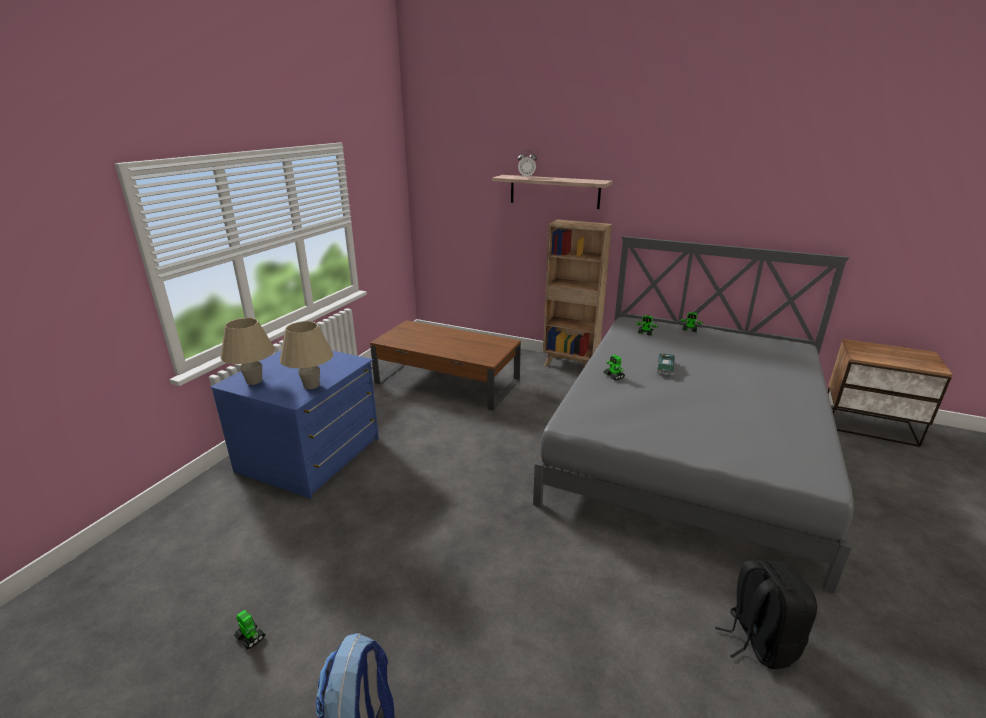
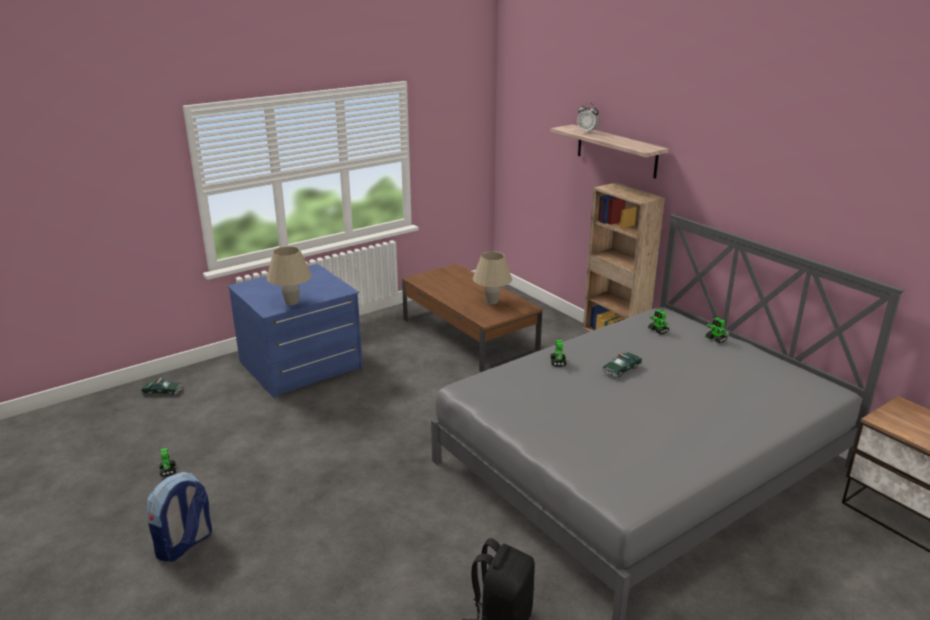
camera: 30 degrees right, 0 degrees up
(157, 539) = (162, 391): none -> toy car
(254, 381) = (258, 288): beige table lamp -> beige table lamp (492, 301)

